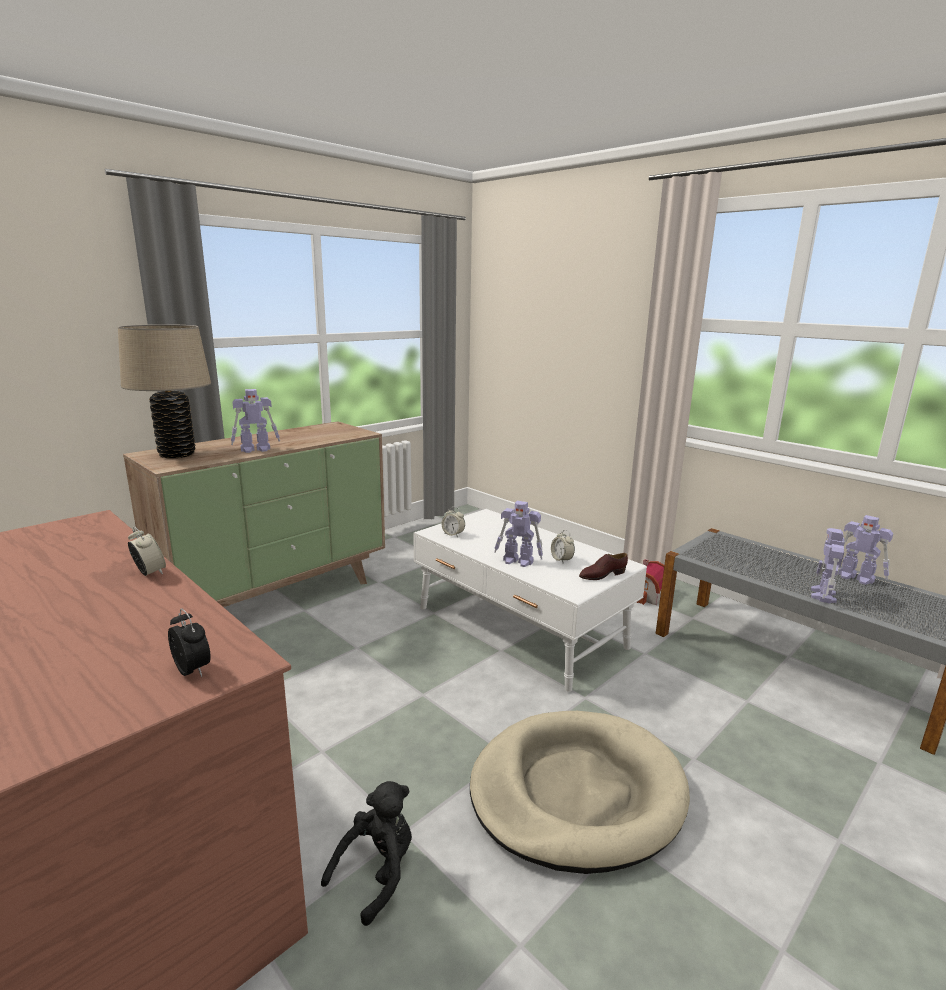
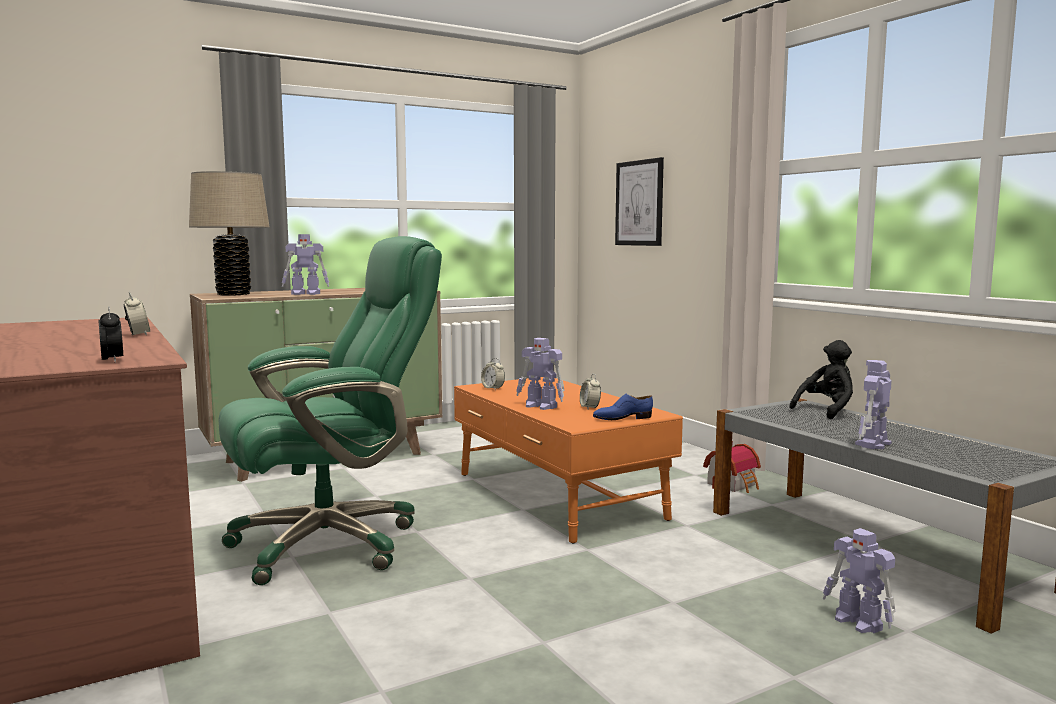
camera: 15 degrees right, 10 degrees down
(354, 728) = (333, 546): none -> green office chair
(377, 872) = (285, 632): black plush toy -> black plush toy (826, 410)
(520, 628) = (558, 496): white coffee table -> orange coffee table
(540, 336) = (639, 203): none -> picture
(576, 792) = (520, 609): beige dog bed -> none
(602, 575) = (622, 418): brown shoe -> blue shoe
(856, 578) = (937, 436): toy robot -> toy robot (859, 623)

